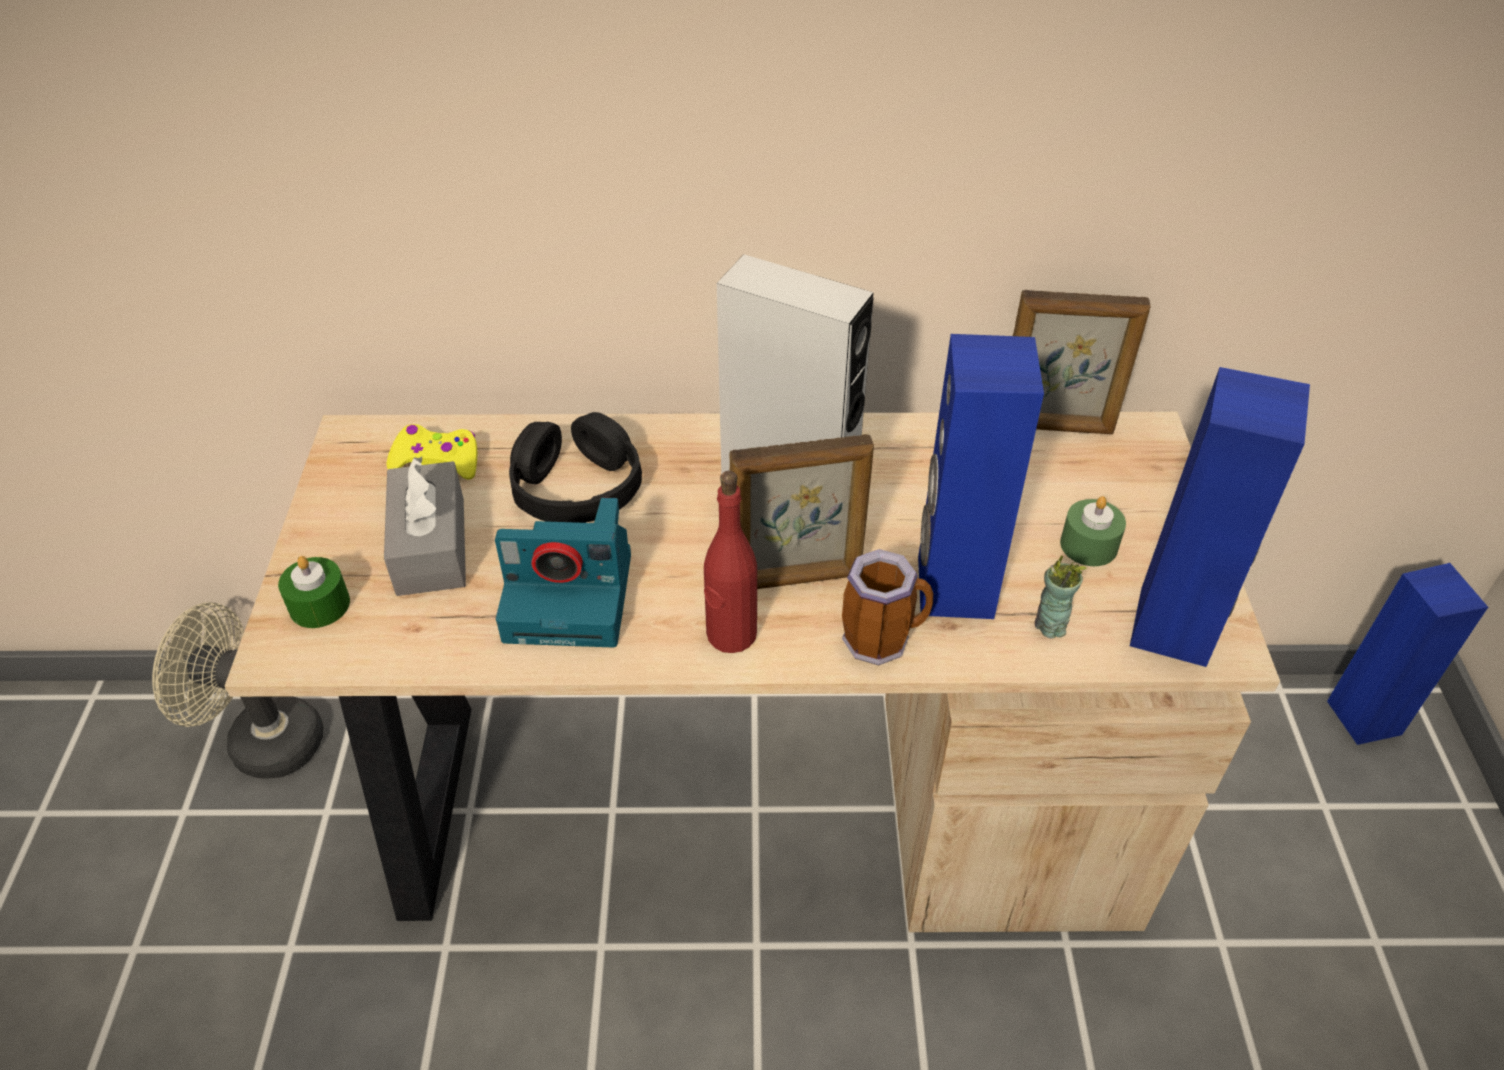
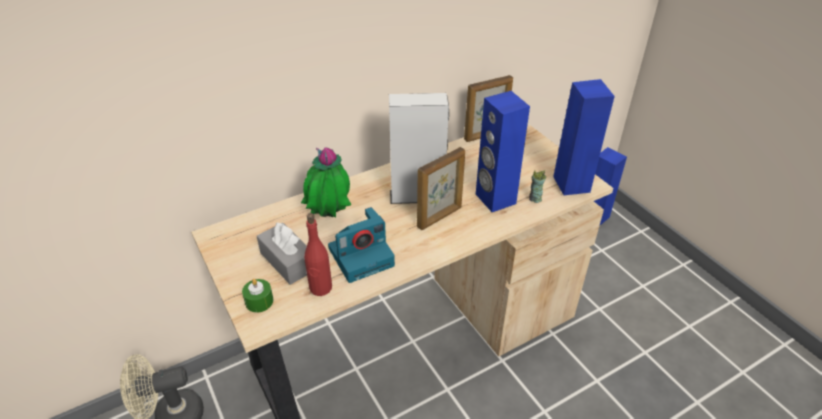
camera: 30 degrees left, 5 degrees down
(437, 461) = (261, 230): yellow game controller -> none
(577, 487) = (329, 218): black headphones -> potted plant
(731, 634) = (432, 244): red bottle -> red bottle (320, 288)
(881, 638) = (485, 225): mug -> none
(1088, 545) = (526, 169): green candle -> none

